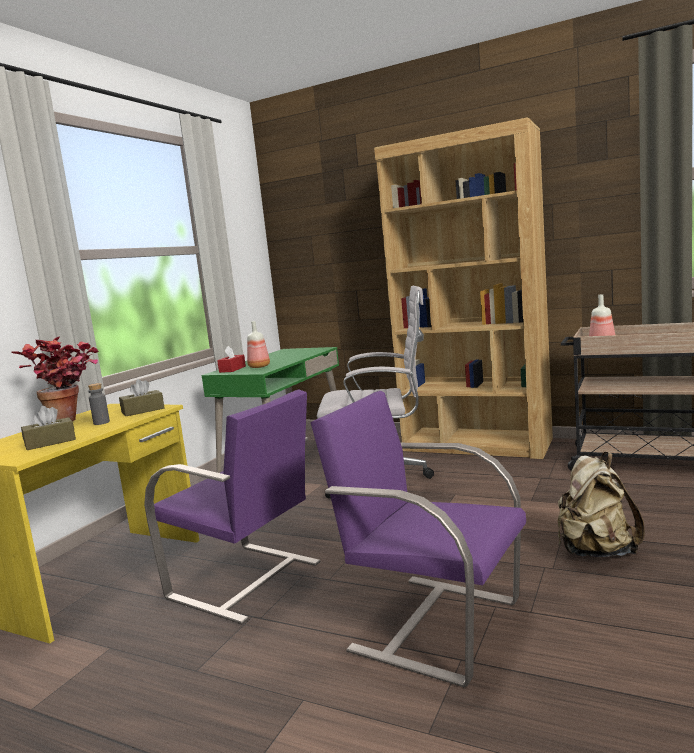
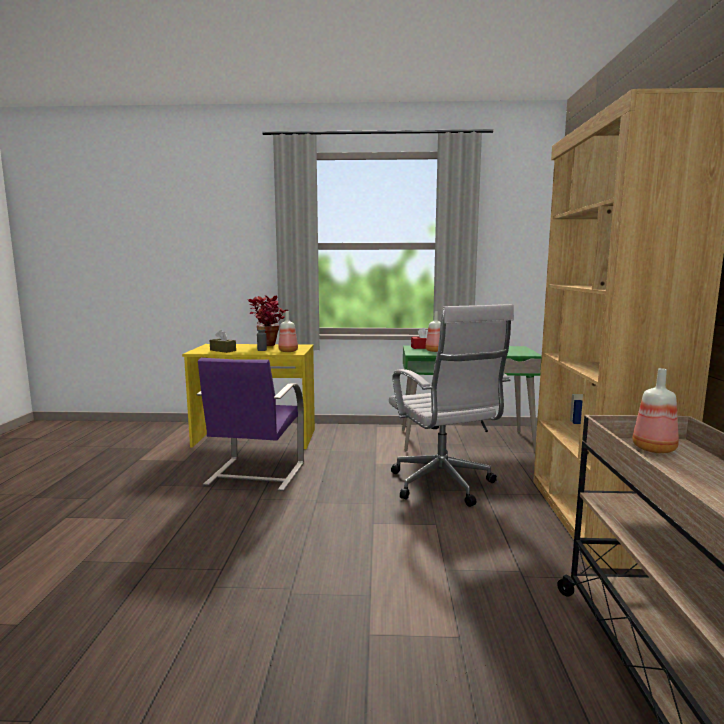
camera: 65 degrees right, 0 degrees up
(143, 410) = (289, 351): brown tissue box -> bottle
(433, 624) = (198, 546): purple chair -> none
(595, 551) = (331, 618): beige backpack -> none

